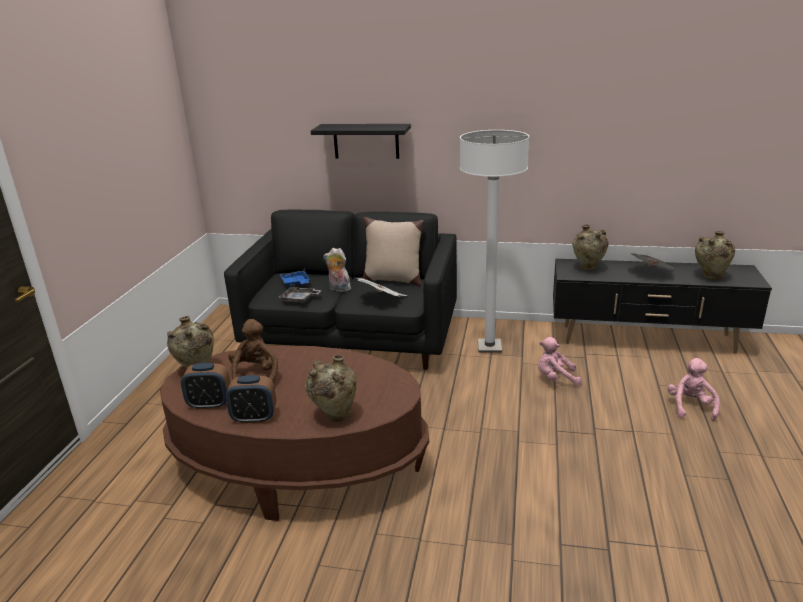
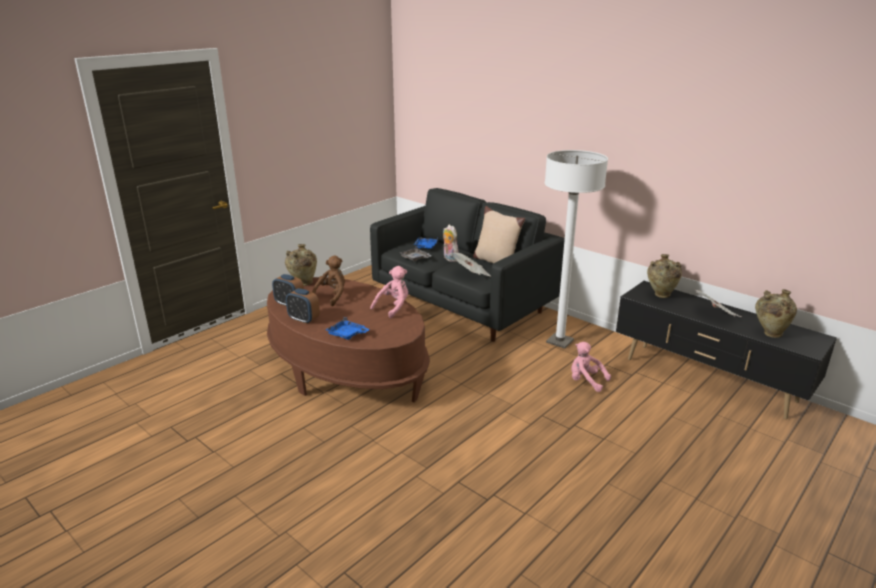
camera: 30 degrees right, 0 degrees up
(334, 416) = (347, 334): beige vase -> blue tray
(366, 141) = (507, 144): black shelf -> none
(690, 407) = (679, 441): pink plush toy -> pink plush toy (393, 307)

